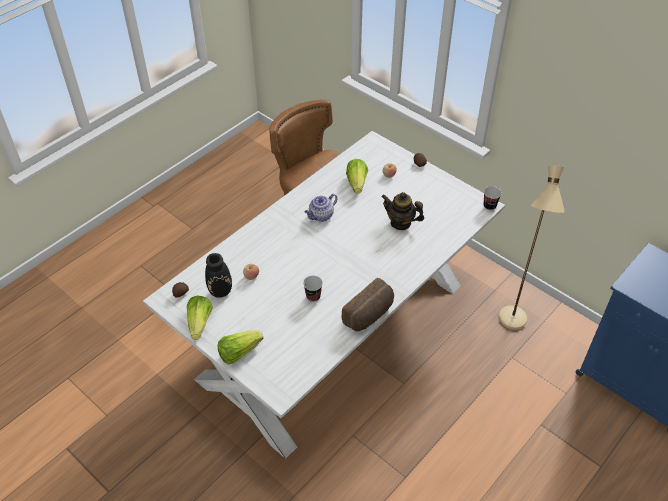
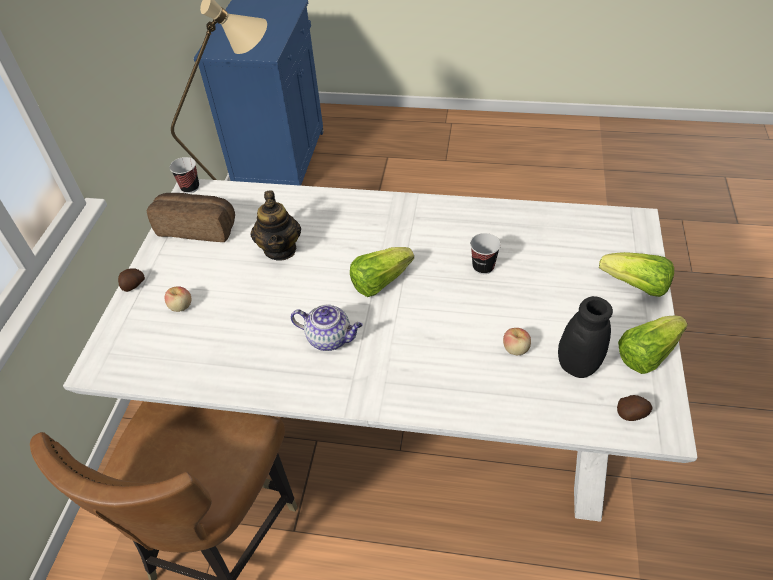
camera: 120 degrees left, 0 degrees up
(357, 183) = (224, 334): lettuce -> lettuce (380, 281)
(370, 315) = (460, 207): bread -> bread (198, 227)

